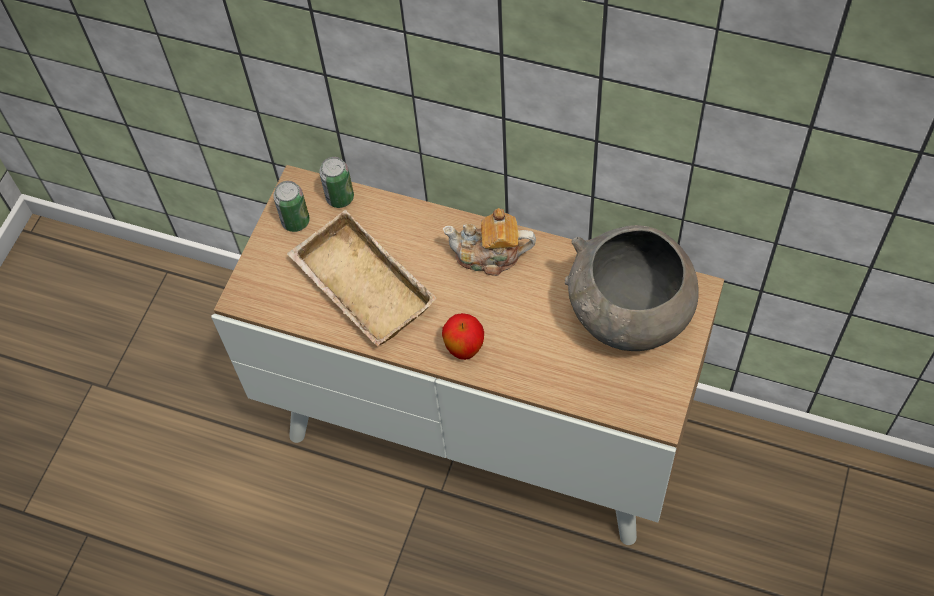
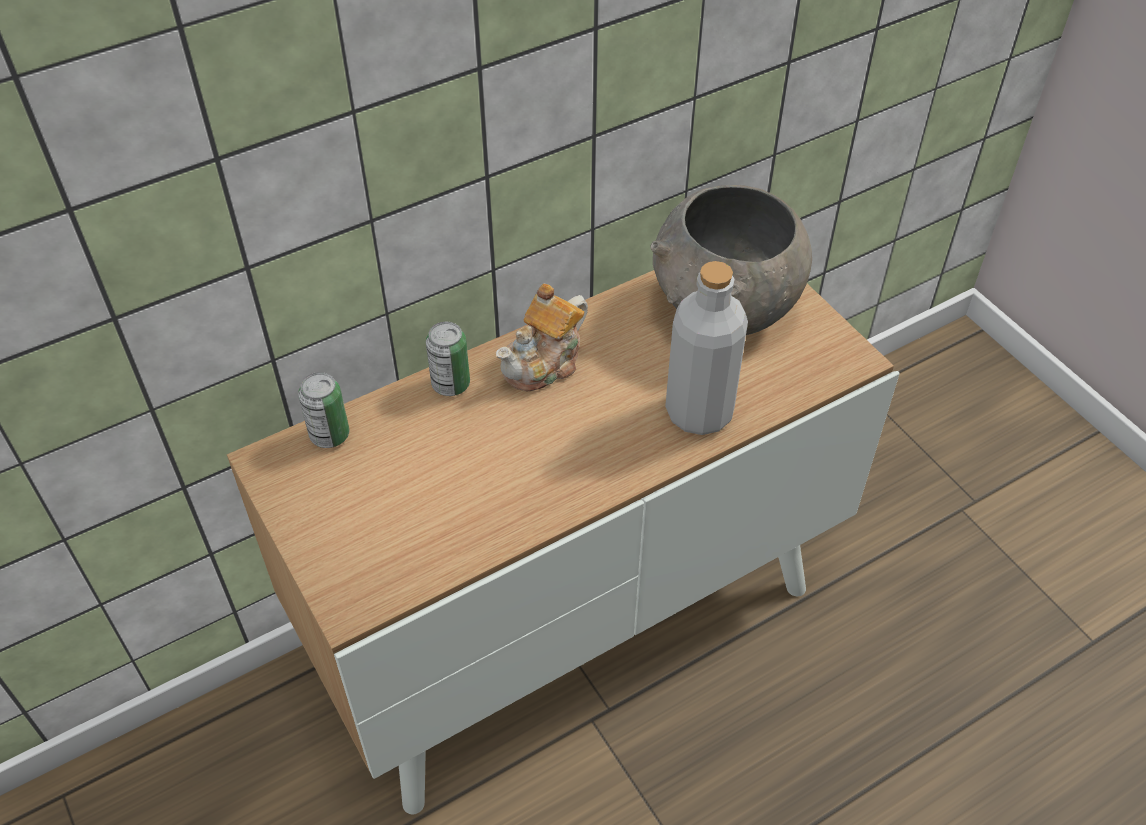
camera: 55 degrees left, 10 degrees down
(295, 221) = (310, 492): can -> can (451, 384)
(358, 287) = (459, 490): beige tray -> none
(464, 349) = (633, 451): apple -> none
(528, 362) = (699, 412): none -> grey bottle

